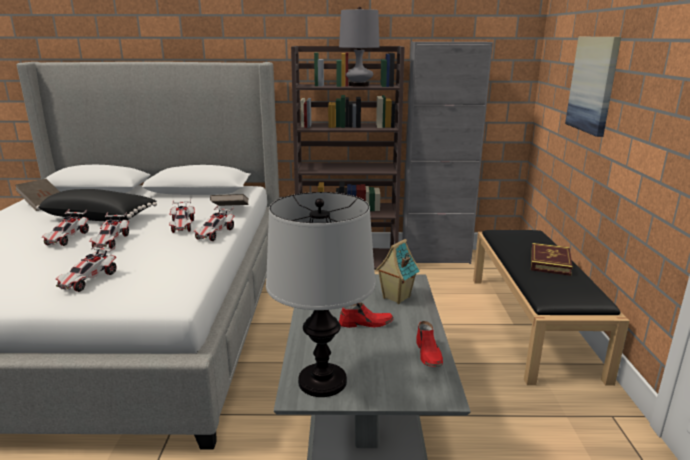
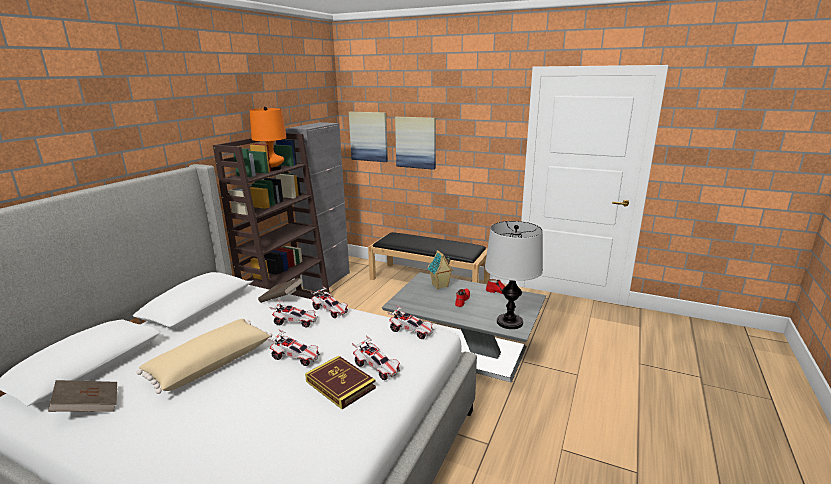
camera: 65 degrees left, 0 degrees up
(67, 238) = (258, 381): toy car -> toy car (411, 331)
(100, 218) = (210, 364): black pillow -> beige pillow
(358, 85) = (273, 169): grey table lamp -> orange table lamp
(550, 262) = (433, 242): book -> book (340, 384)
(557, 71) = (369, 136): none -> picture

